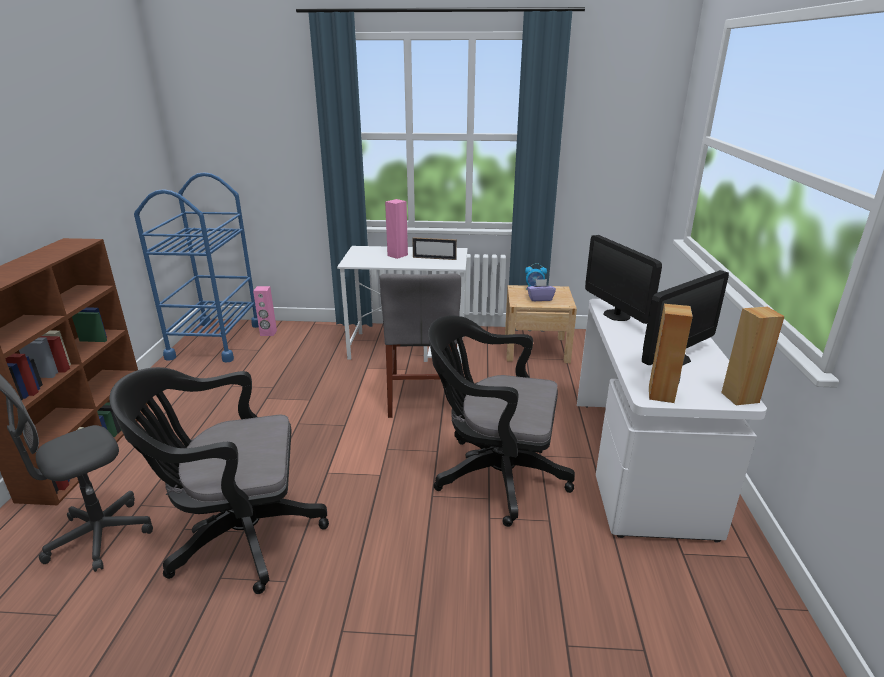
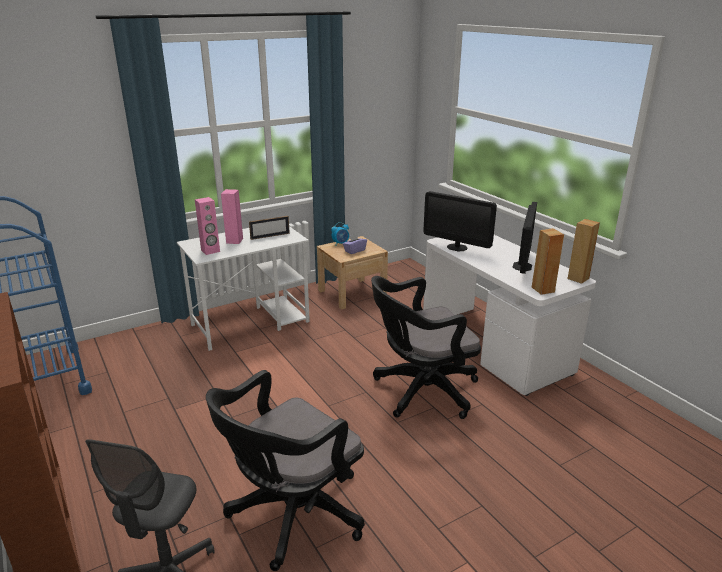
camera: 35 degrees left, 0 degrees up
(268, 333) = (96, 353): pink speaker -> pink speaker (210, 251)
(422, 396) = (308, 357): grey chair -> none

